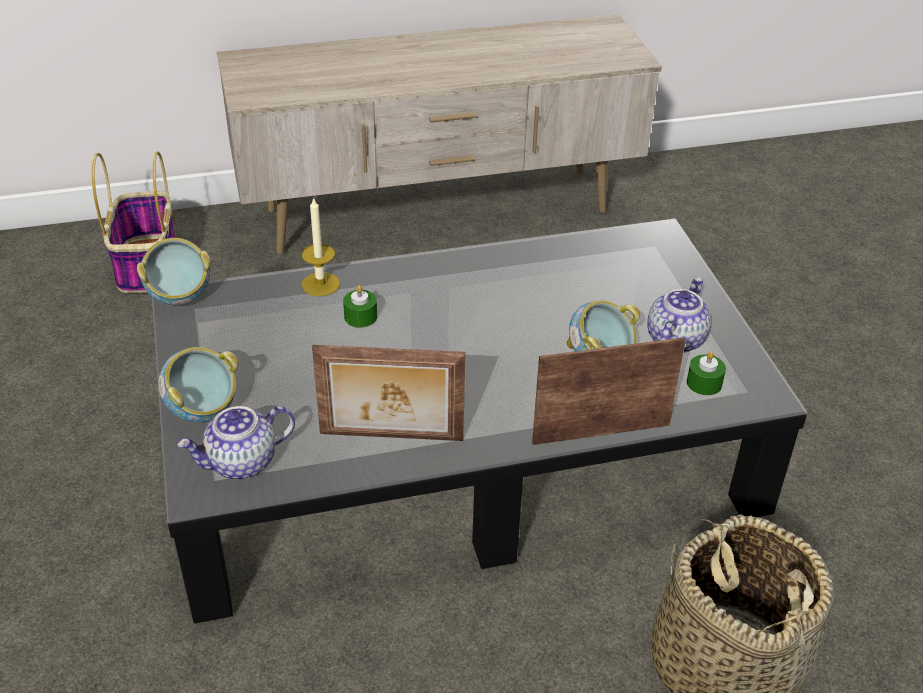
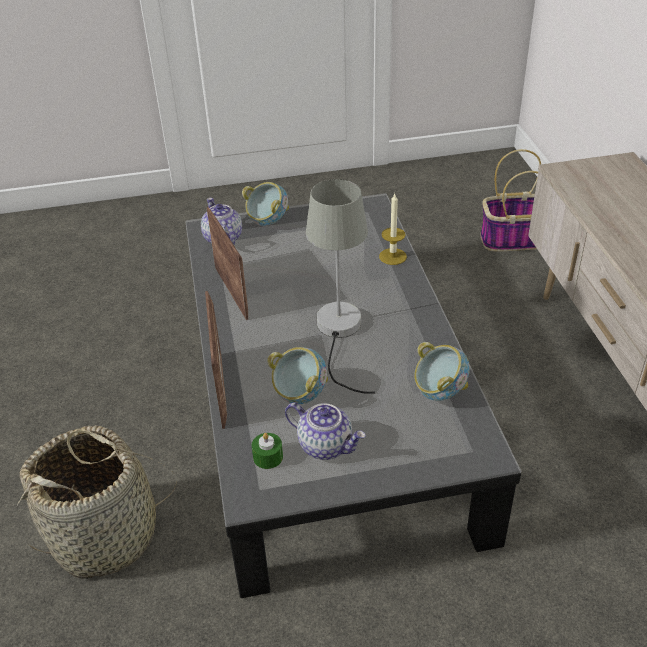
camera: 95 degrees right, 0 degrees up
(179, 297) = (376, 203): bowl -> bowl (439, 392)
(360, 317) = (356, 275): green candle -> none
(391, 438) = (232, 292): picture frame -> picture frame turned 150 degrees clockwise
(482, 330) = (339, 332): none -> grey table lamp

